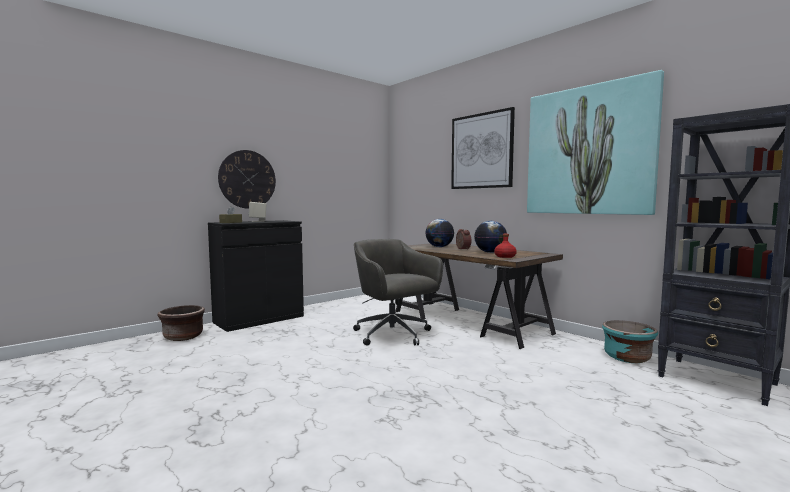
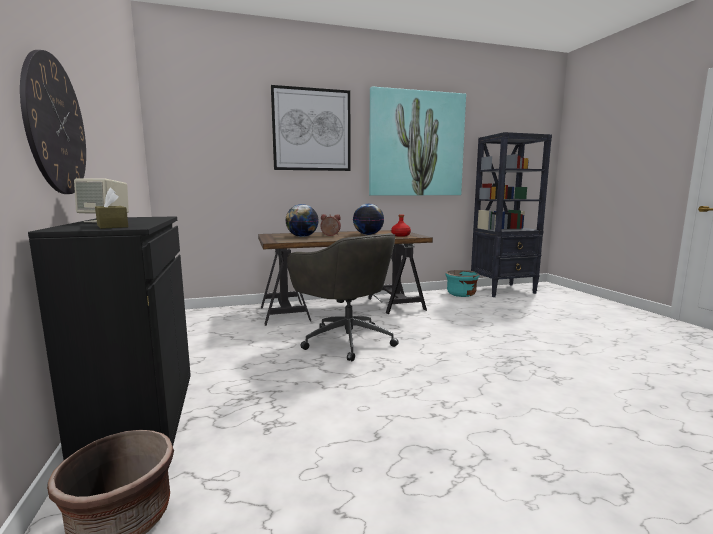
camera: 65 degrees left, 5 degrees up
(393, 335) = (346, 340): grey office chair -> grey office chair turned 120 degrees counterclockwise

